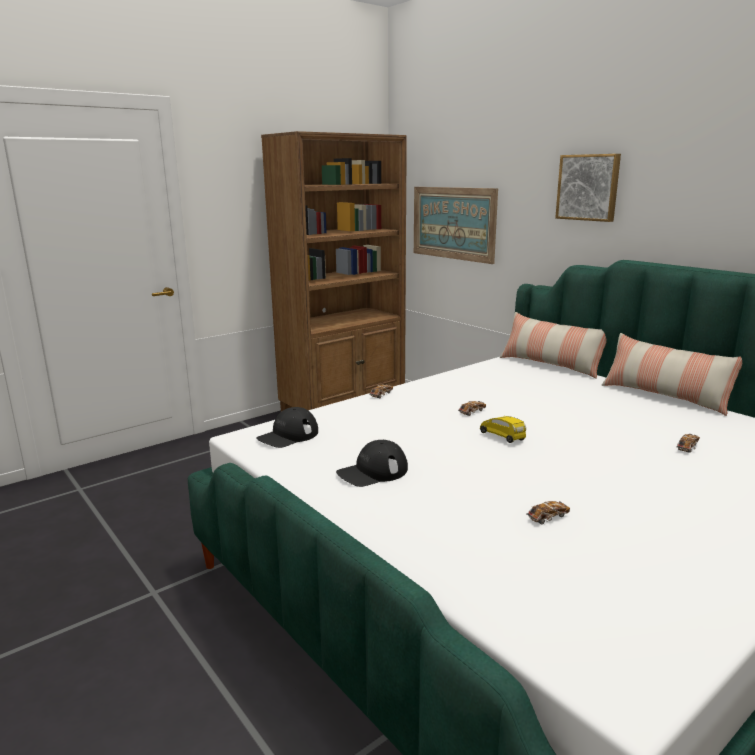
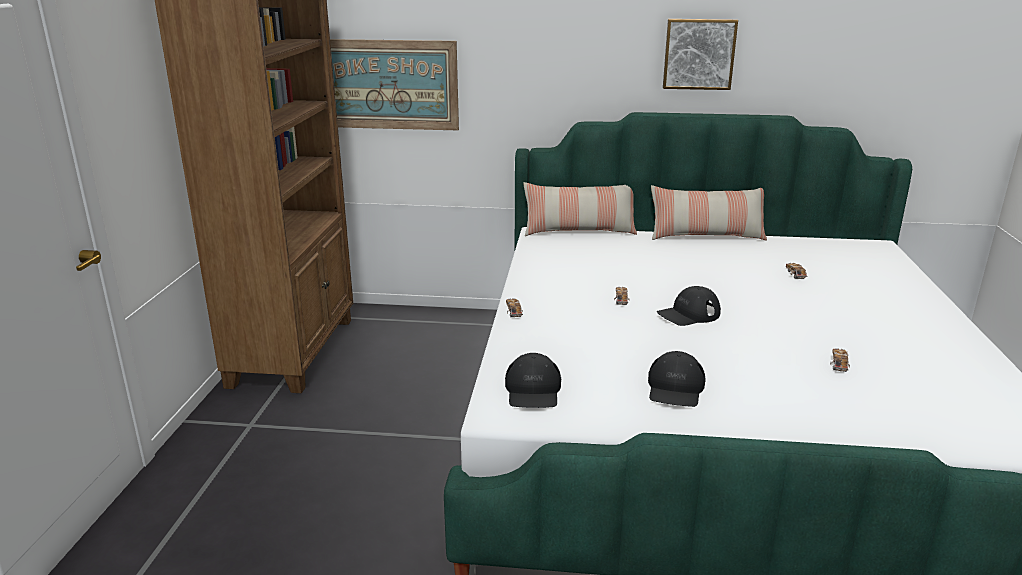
camera: 45 degrees left, 5 degrees up
(502, 437) = (688, 314): yellow toy car -> black cap
(588, 187) = (578, 39): picture -> picture (699, 54)

